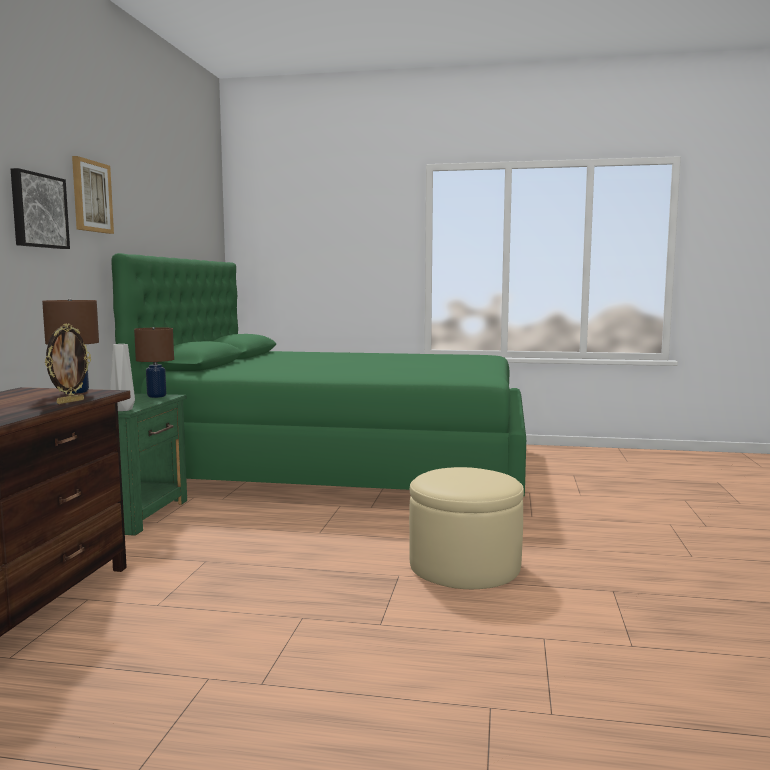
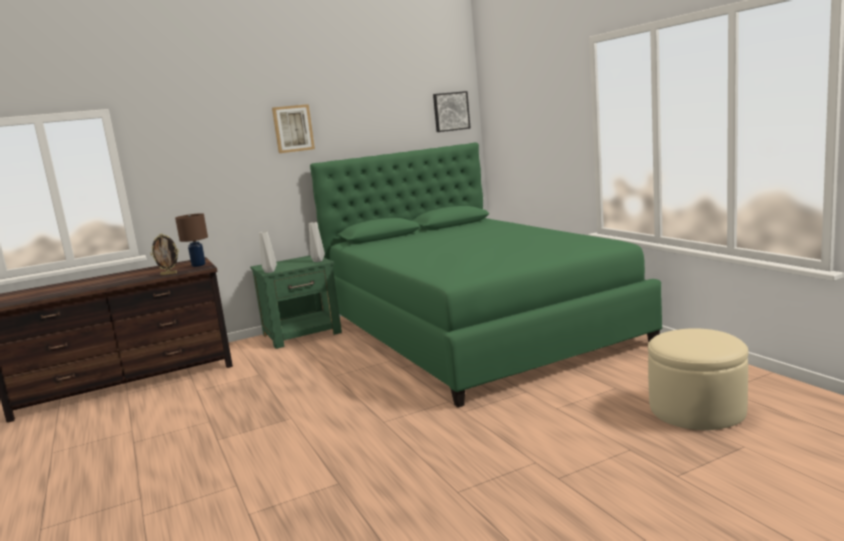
camera: 55 degrees right, 5 degrees up
(38, 211) = (241, 149): picture -> picture (450, 111)
(156, 396) = (318, 261): brown table lamp -> grey vase
(465, 566) = (327, 428): beige ottoman -> beige ottoman (697, 409)

